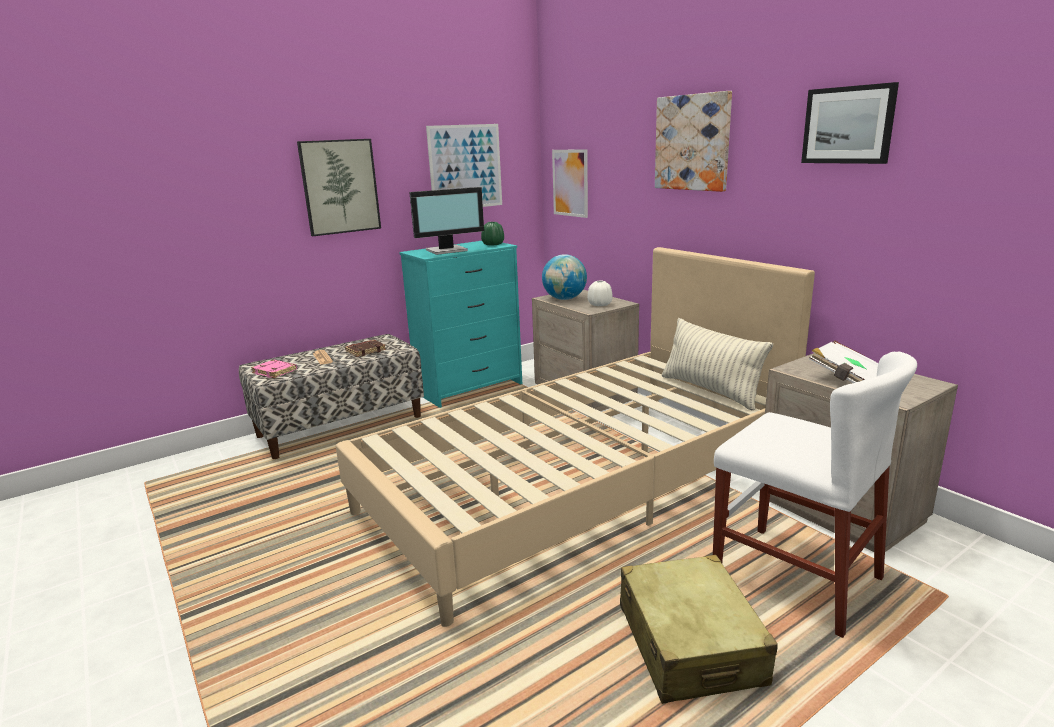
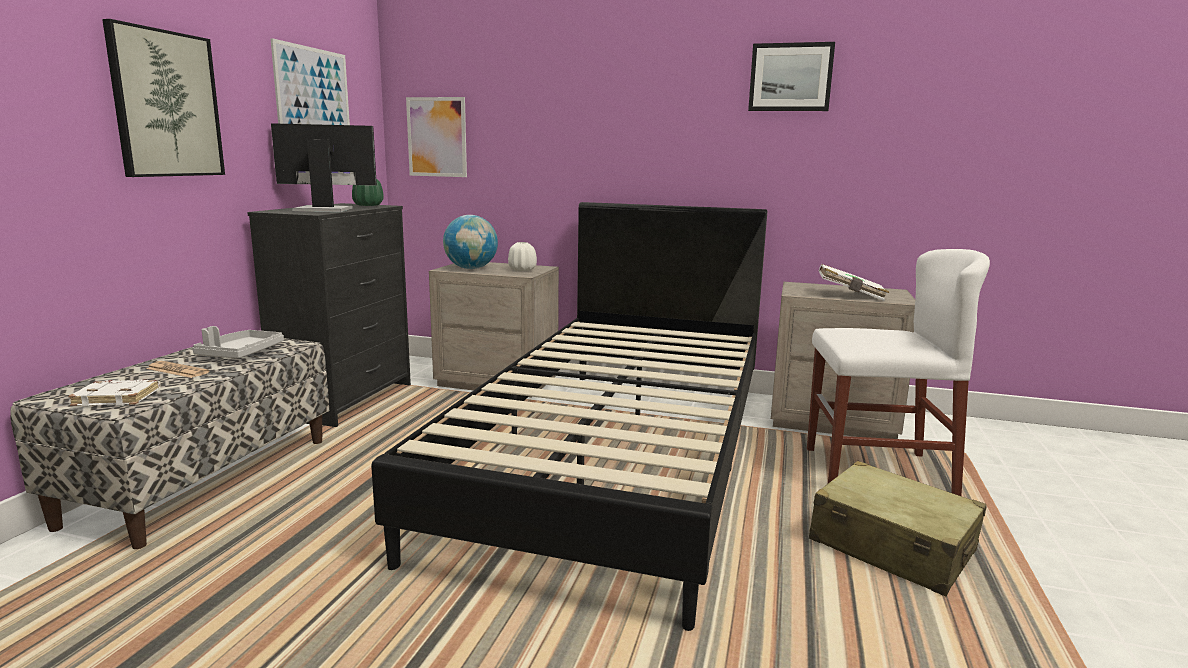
camera: 40 degrees left, 5 degrees down
(275, 371) = (118, 398): pink book -> white book
(366, 351) = (240, 354): brown book -> grey tray
(447, 250) = (323, 209): monitor -> monitor turned 120 degrees counterclockwise
(469, 388) = (346, 400): turquoise dresser -> black dresser
(581, 484) = (618, 458): beige bed -> black bed
(693, 142) = (618, 91): picture -> none
(710, 390) = (686, 338): pillow -> none

